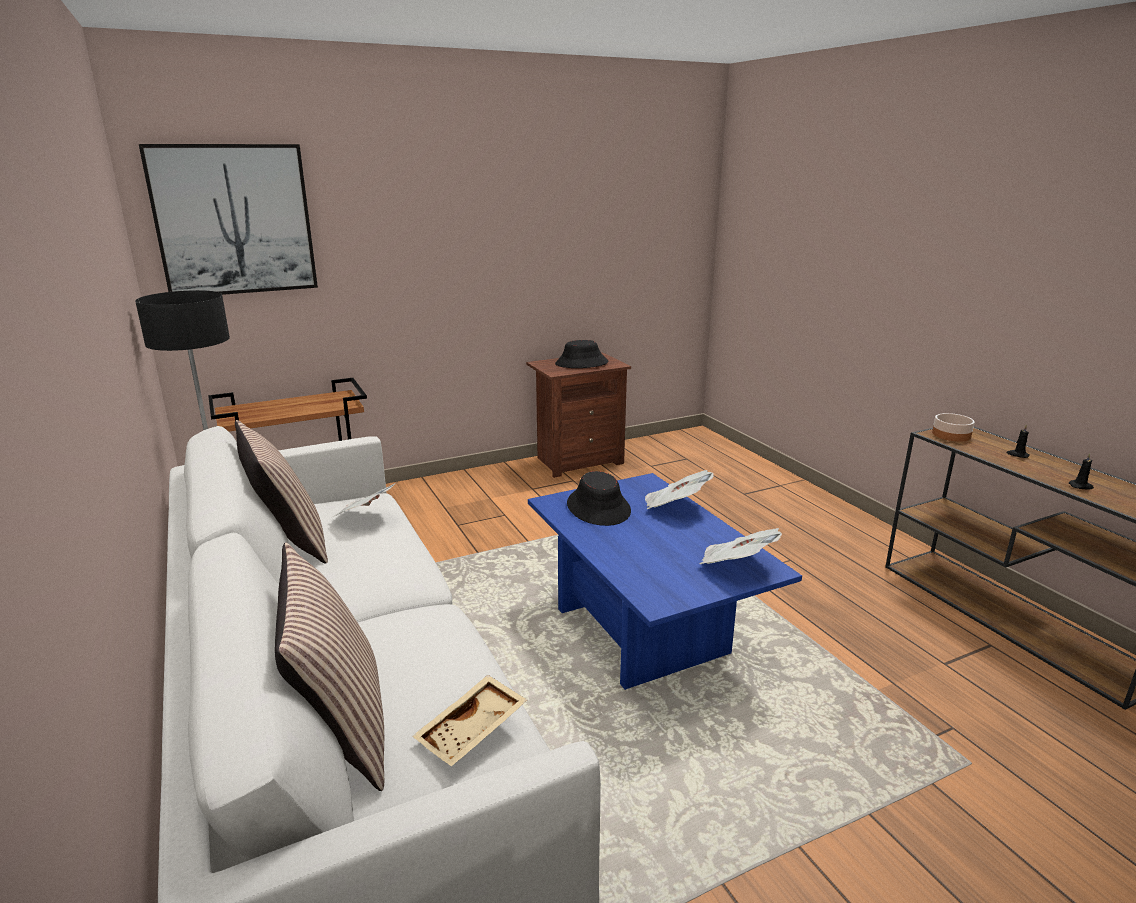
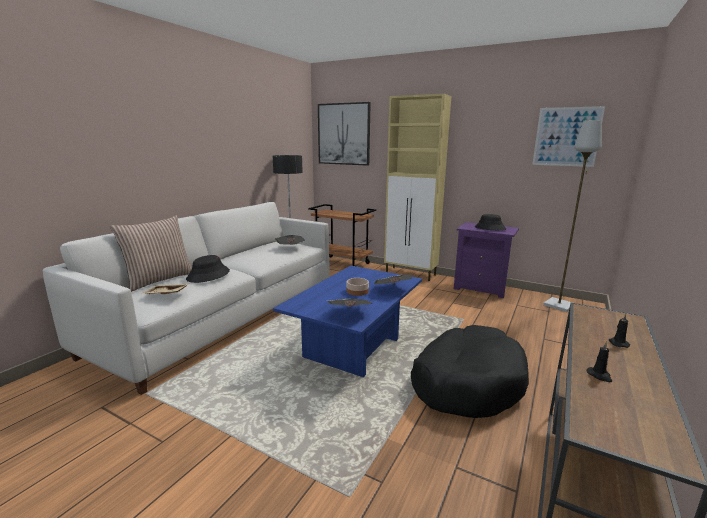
camera: 55 degrees right, 5 degrees down
(288, 542) = (261, 246): pillow -> none
(456, 481) = (411, 274): none -> beige cabinet
(578, 460) = (481, 288): brown nightstand -> purple nightstand
(599, 507) = (363, 277): black hat -> black hat (208, 275)
(645, 208) = (566, 137): none -> picture
(680, 446) = (559, 305): none -> grey floor lamp
(797, 583) = (467, 382): none -> black dog bed
(952, 435) = (601, 315): bowl -> bowl (357, 291)

